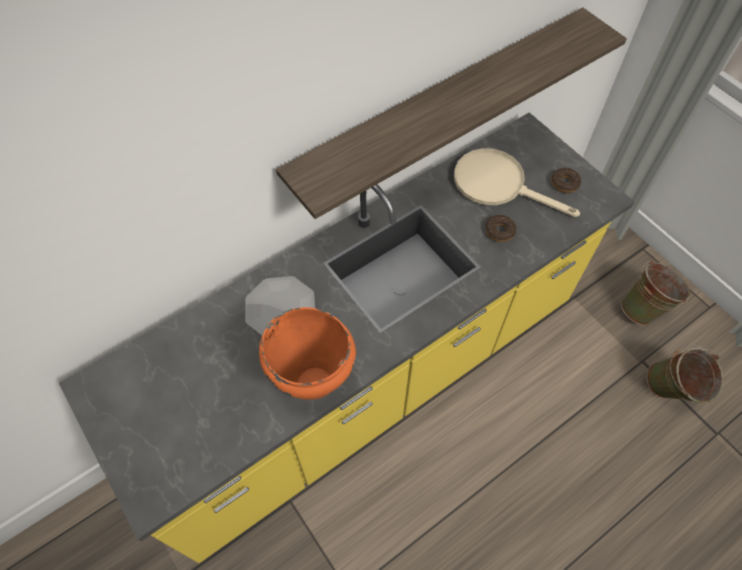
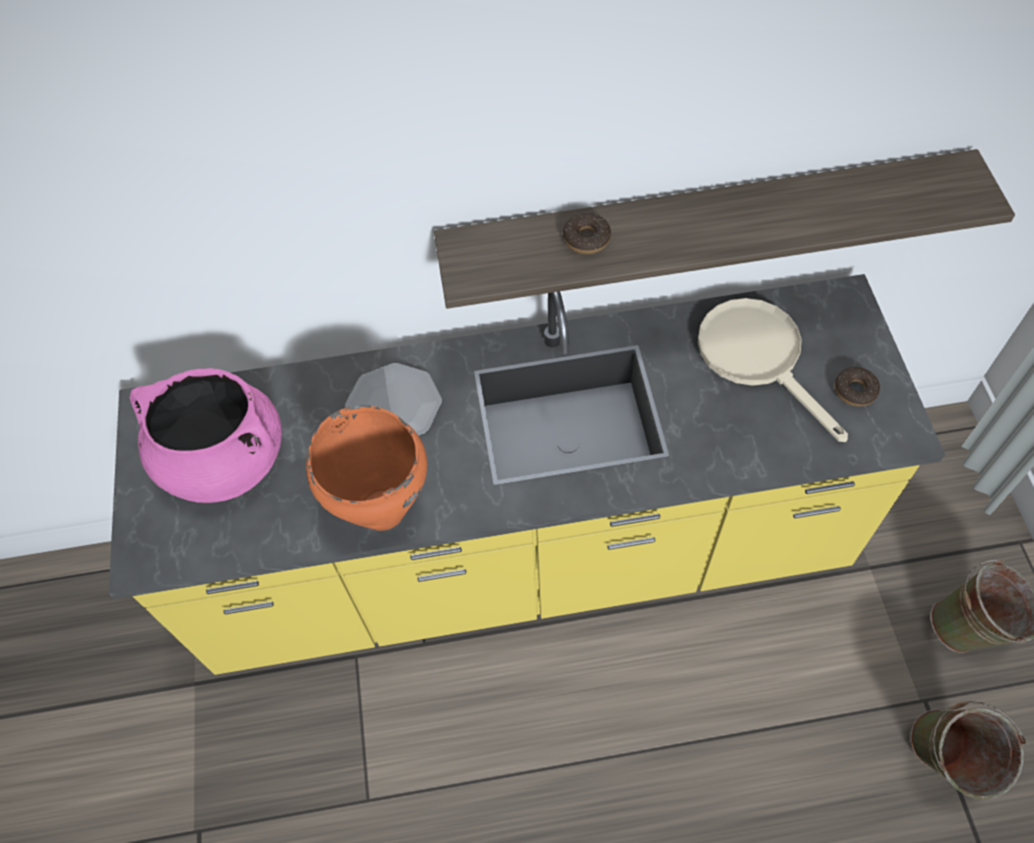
camera: 30 degrees right, 0 degrees up
(174, 399) = (223, 460): none -> pink cooking pot
(499, 231) = (723, 420): donut -> donut (586, 239)

